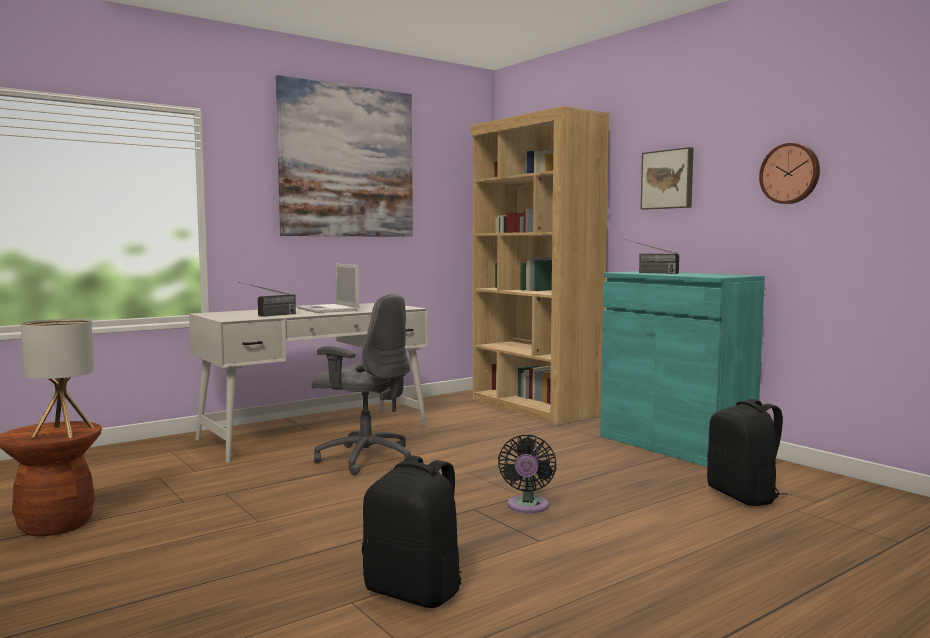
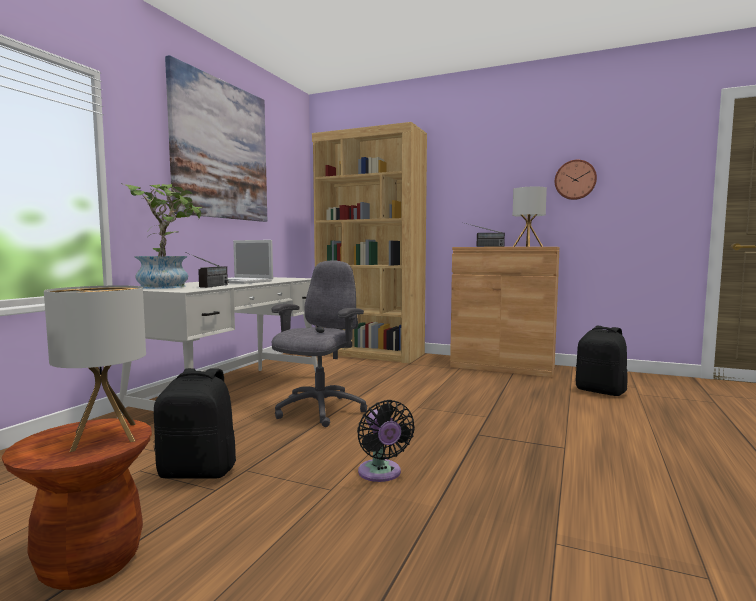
camera: 30 degrees left, 0 degrees up
(242, 313) = (168, 286): none -> potted plant
(365, 458) = (319, 411): grey office chair -> grey office chair turned 60 degrees counterclockwise
(415, 592) = (578, 515): black backpack -> black backpack (199, 471)
(527, 507) = (507, 424): black fan -> black fan (381, 474)
(668, 179) = (478, 182): picture -> none
(674, 445) = (502, 366): turquoise cabinet -> brown cabinet
(705, 274) = (527, 246): none -> table lamp

